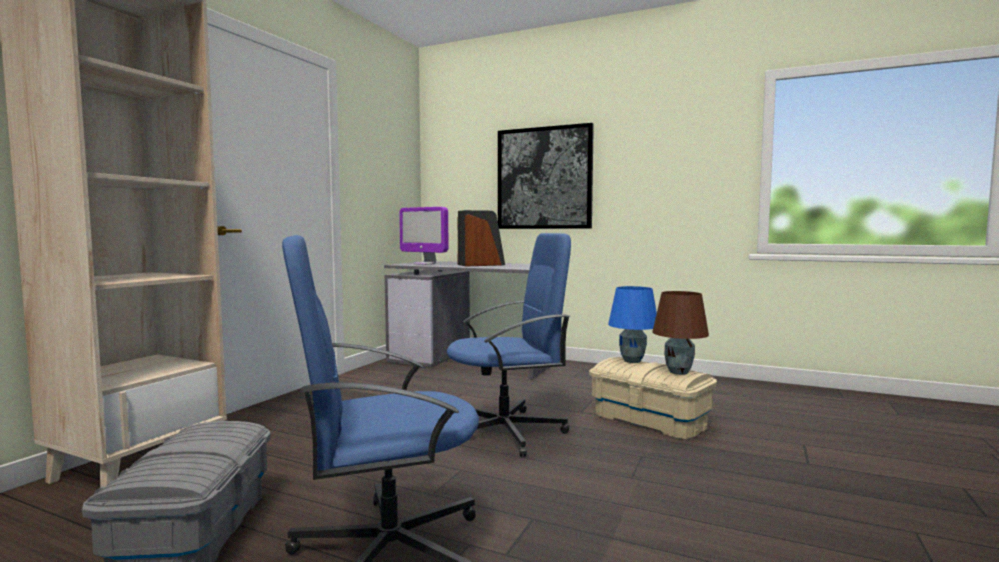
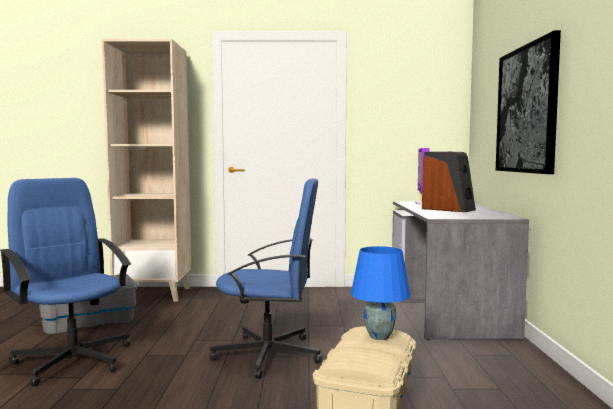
camera: 65 degrees right, 0 degrees up
(506, 432) = (269, 355): blue office chair -> blue office chair turned 45 degrees counterclockwise
(679, 372) = (354, 359): brown table lamp -> none

